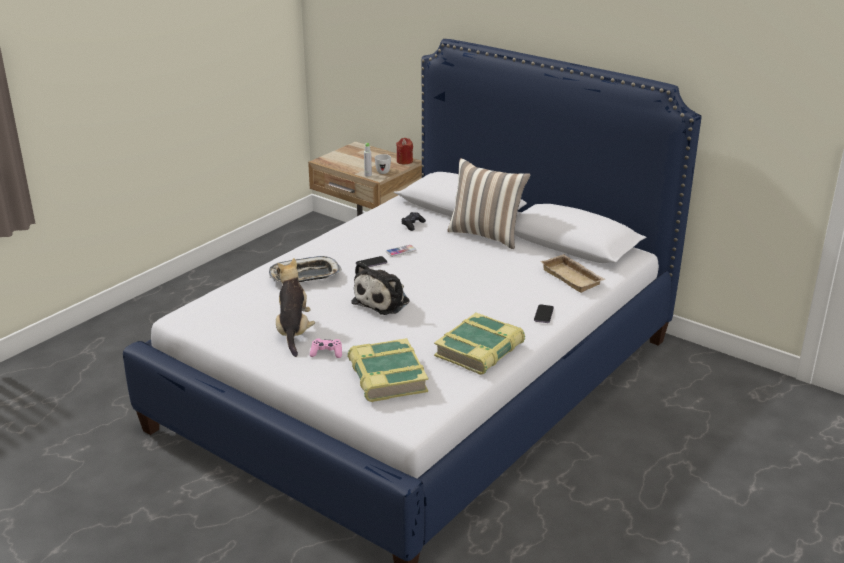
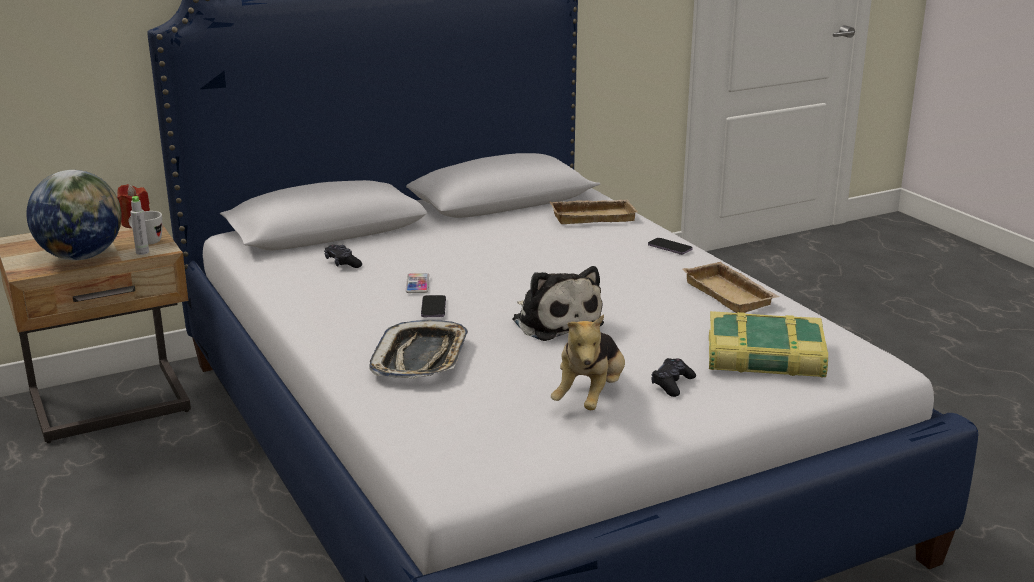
camera: 65 degrees left, 5 degrees down
(294, 332) = (590, 397): plush toy -> plush toy turned 90 degrees counterclockwise
(326, 353) = (672, 384): pink game controller -> black game controller
(350, 164) = (81, 256): none -> globe
(480, 350) = (731, 294): book -> beige tray
(486, 235) = (429, 231): pillow -> none

